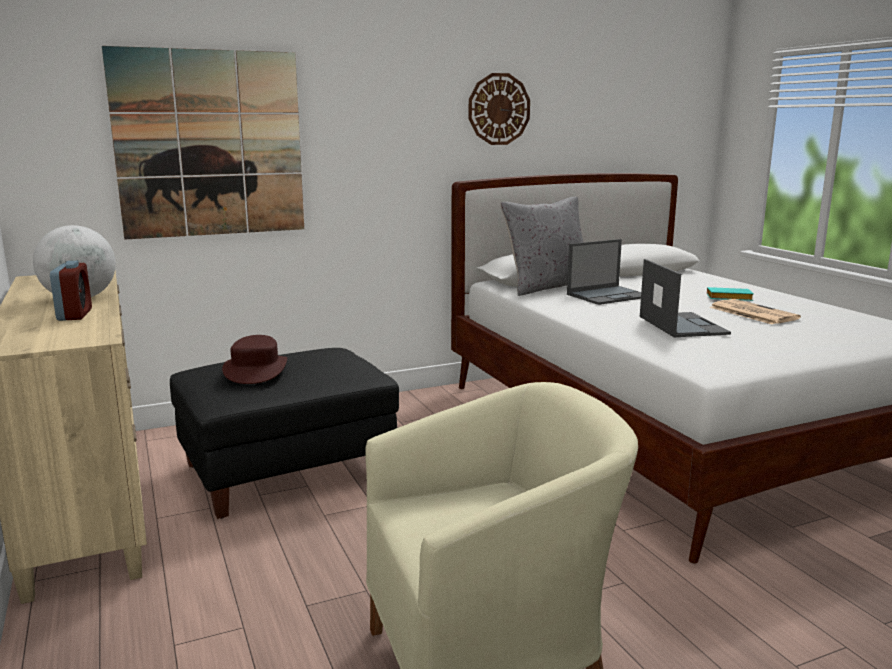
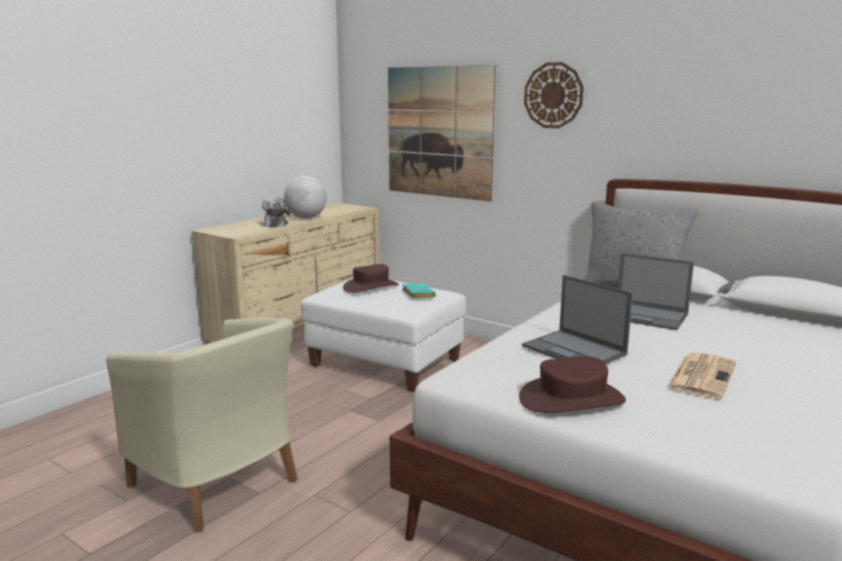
camera: 60 degrees right, 0 degrees up
(75, 315) = (274, 224): alarm clock -> plush toy
(288, 471) = (385, 363): black ottoman -> white ottoman
(499, 109) = (675, 111): wall clock -> wall clock (553, 95)
(681, 325) = (575, 350): laptop -> laptop turned 90 degrees clockwise
(727, 299) = (750, 360): turquoise book -> turquoise book (417, 294)
(784, 348) = (571, 399): none -> brown hat

